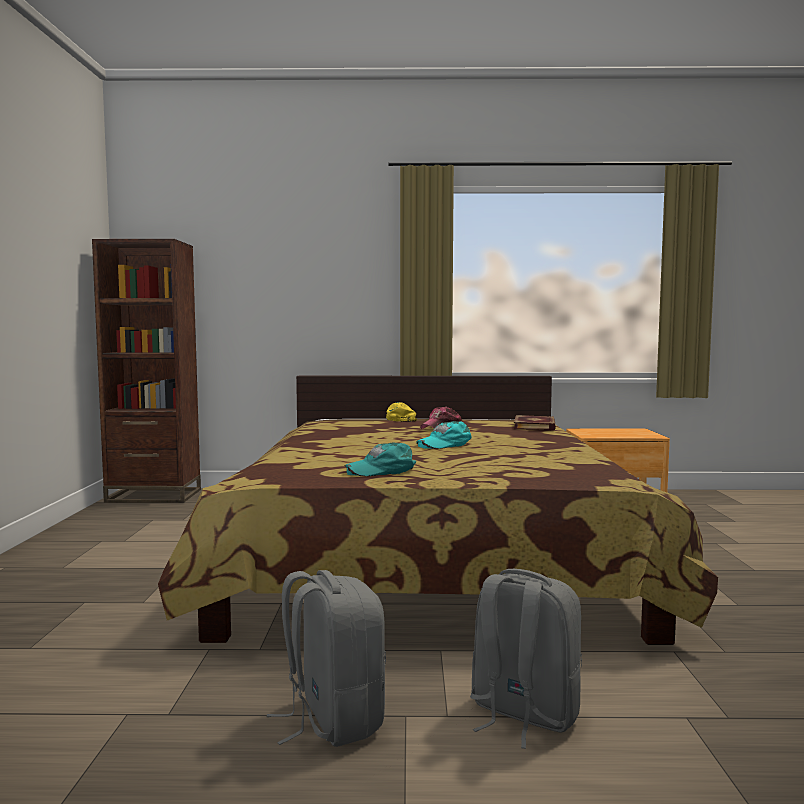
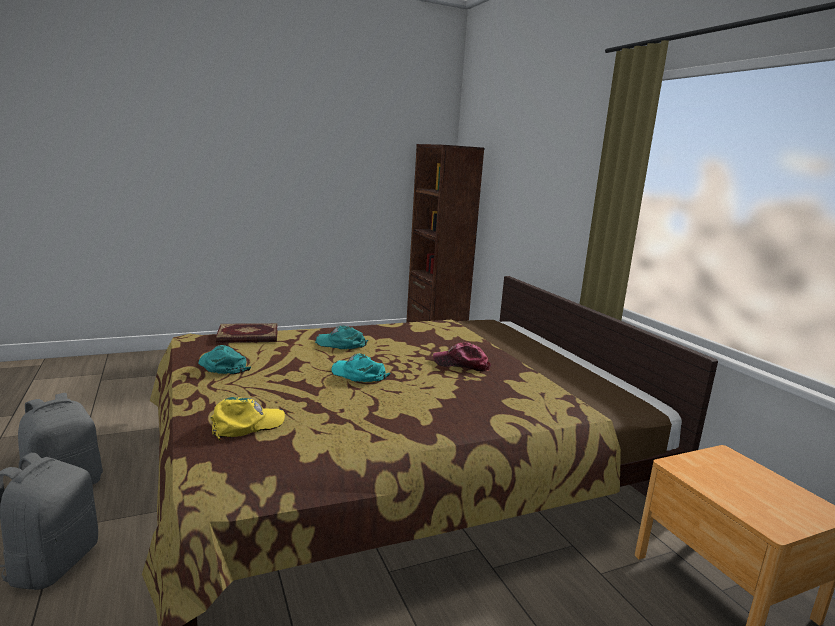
camera: 65 degrees right, 10 degrees up
(352, 443) = (341, 343): none -> turquoise cap
(400, 419) = (504, 344): yellow cap -> yellow cap (247, 424)
(535, 426) = (540, 407): book -> book (248, 336)

